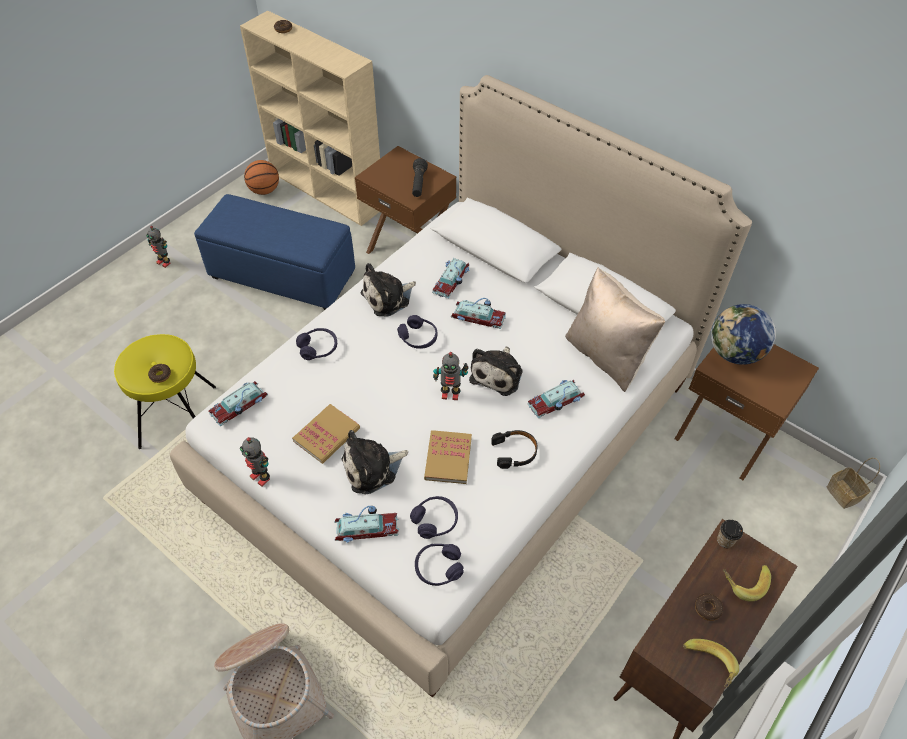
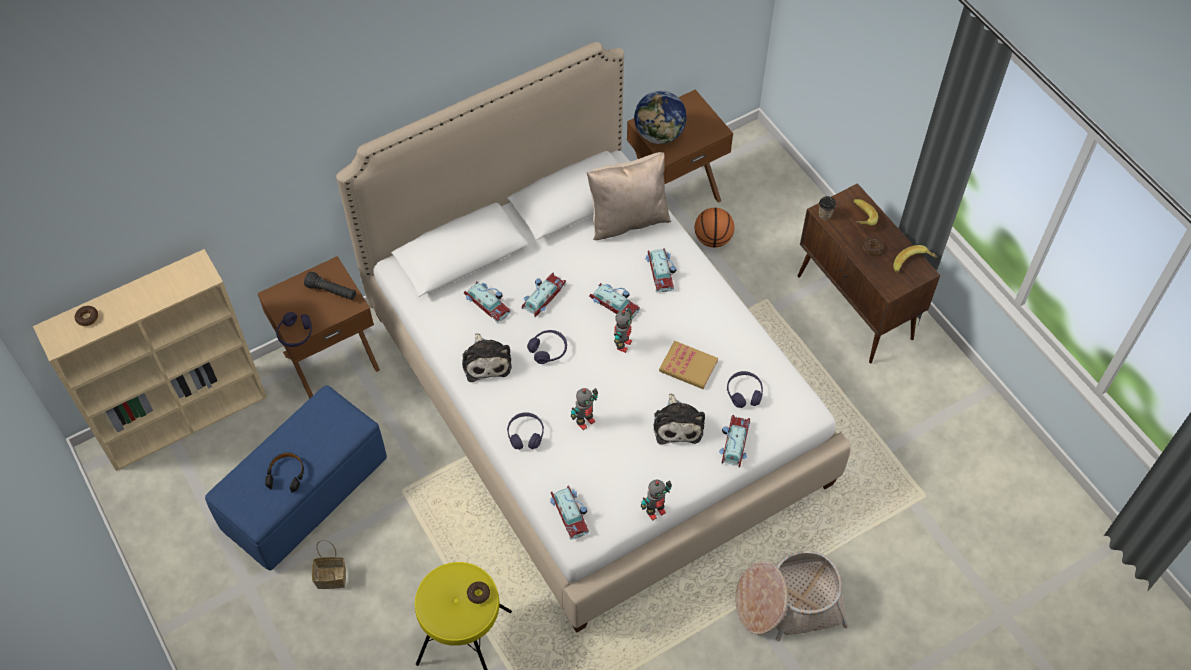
camera: 70 degrees left, 5 degrees up
(164, 262) = (216, 620): toy robot -> toy robot (584, 421)
(264, 190) = (146, 485): basketball -> basketball (712, 239)
(327, 435) = (631, 449): book -> none
(438, 568) = (786, 402): purple headphones -> purple headphones (295, 334)
(498, 374) = (614, 303): plush toy -> toy car
(515, 452) = (699, 317): black headphones -> black headphones (286, 474)
(844, 494) = (758, 143): basket -> basket (332, 577)

